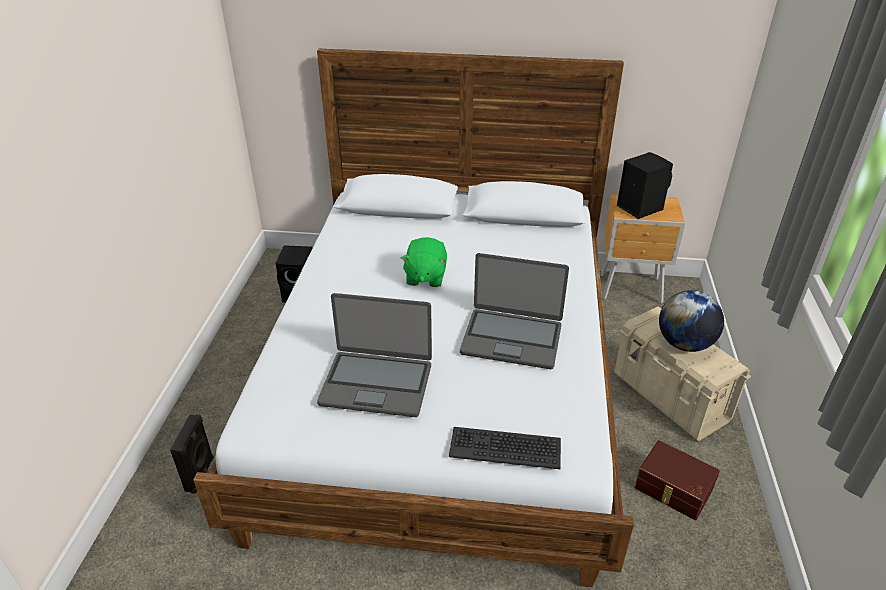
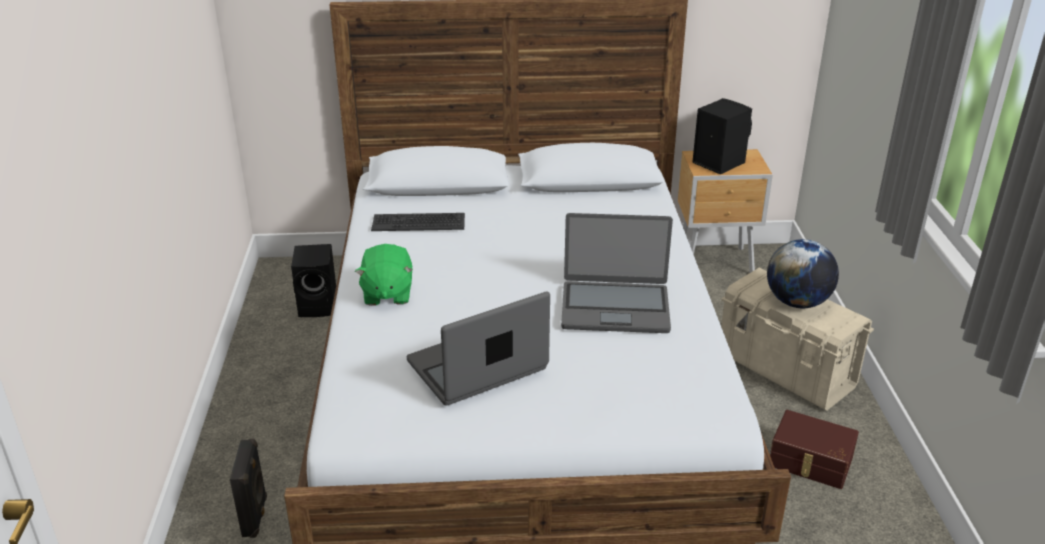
camera: 10 degrees left, 5 degrees down
(376, 383) = (478, 367): laptop -> laptop turned 150 degrees clockwise
(425, 277) = (496, 255): green plush toy -> green plush toy (387, 294)
(505, 447) = (641, 413): keyboard -> keyboard (418, 222)

